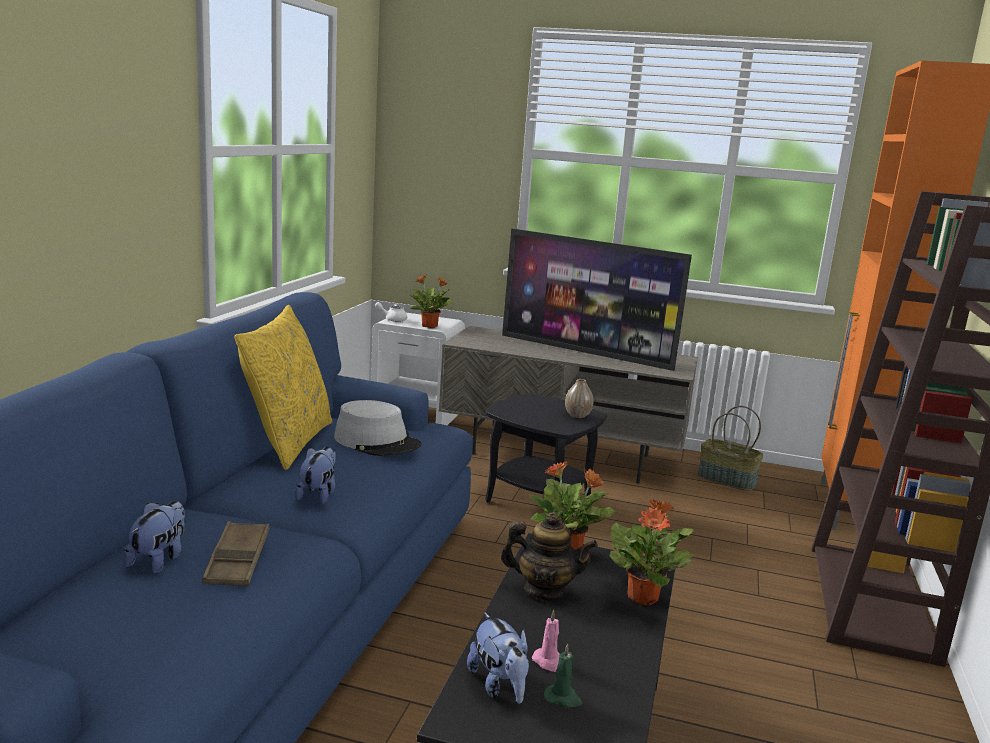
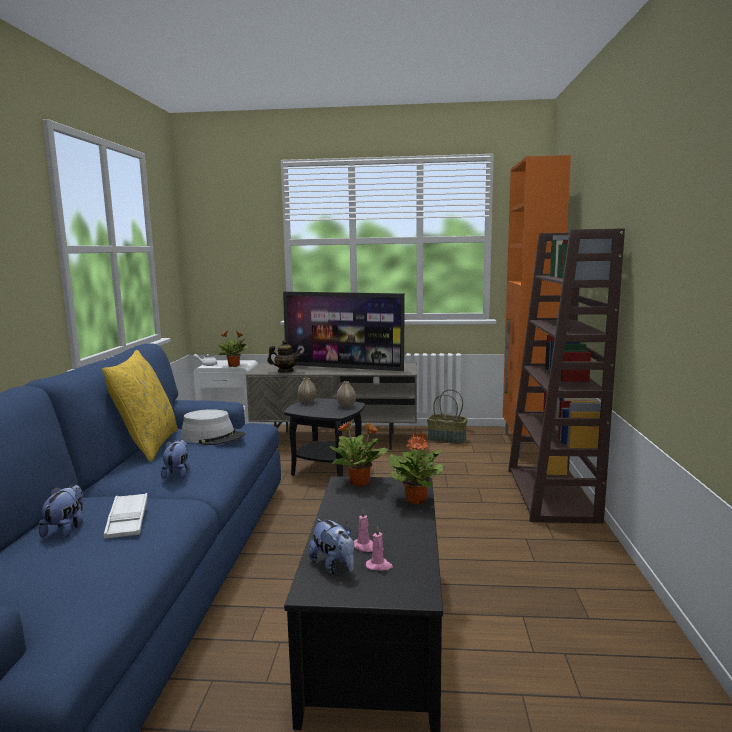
camera: 10 degrees left, 5 degrees down
(237, 560) = (127, 520): brown tray -> white tray
(522, 399) = (307, 402): none -> vase
(545, 591) = (350, 507): teapot -> teapot (285, 371)
(563, 698) = (379, 566): green candle -> pink candle

